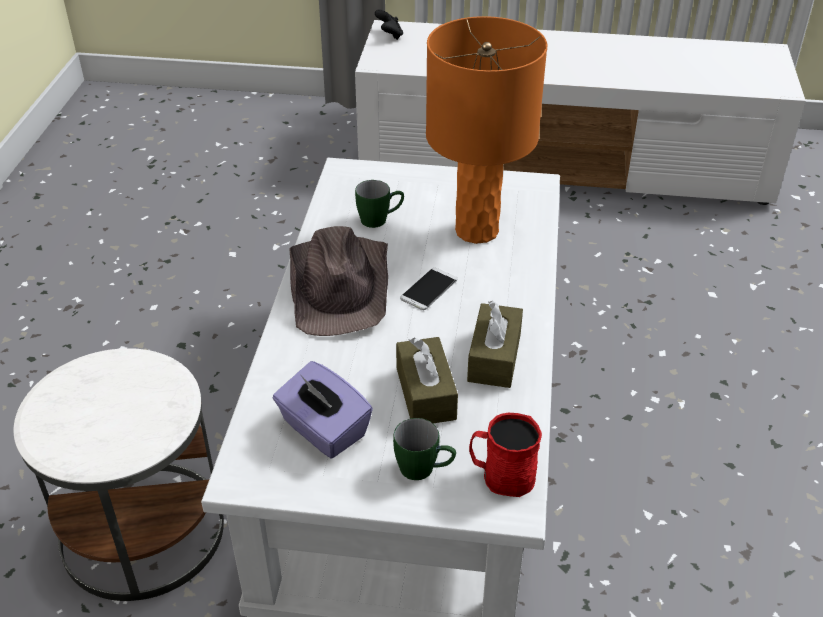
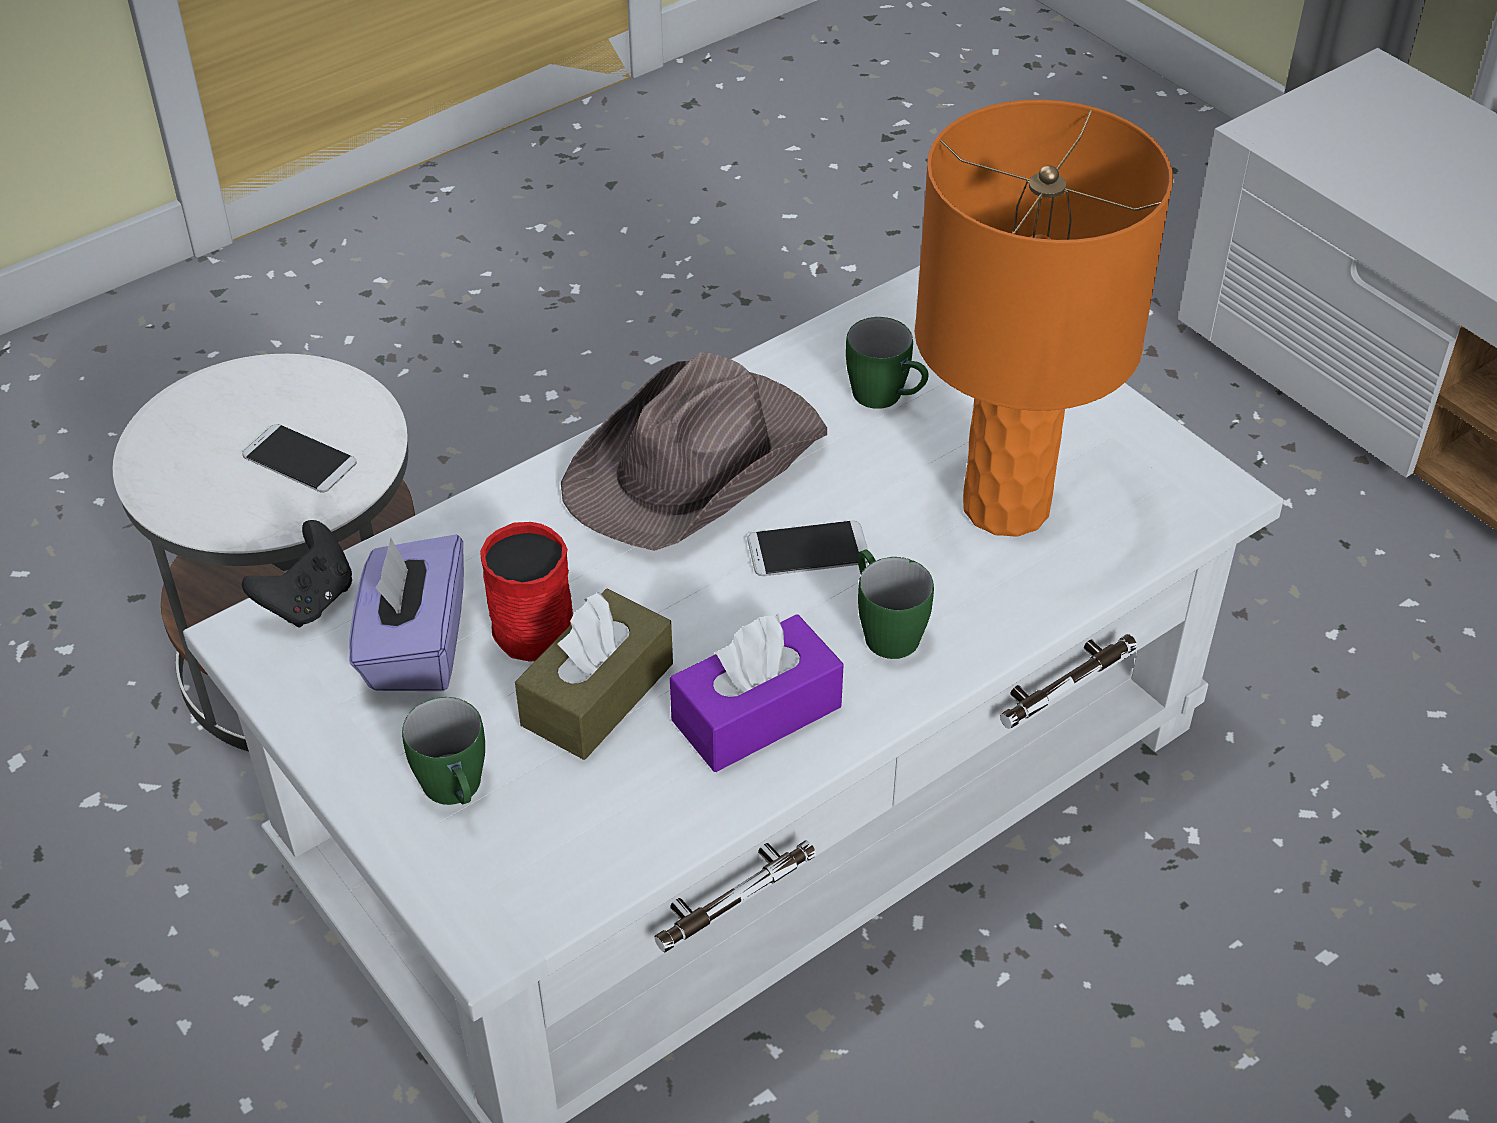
camera: 45 degrees right, 5 degrees up
(140, 402) = (299, 460): none -> phone
(389, 35) = (1364, 90): black game controller -> black game controller (309, 601)
(494, 357) = (756, 713): brown tissue box -> purple tissue box
(495, 298) = (884, 629): none -> green mug
(501, 476) = (534, 879): red mug -> red mug (527, 621)

